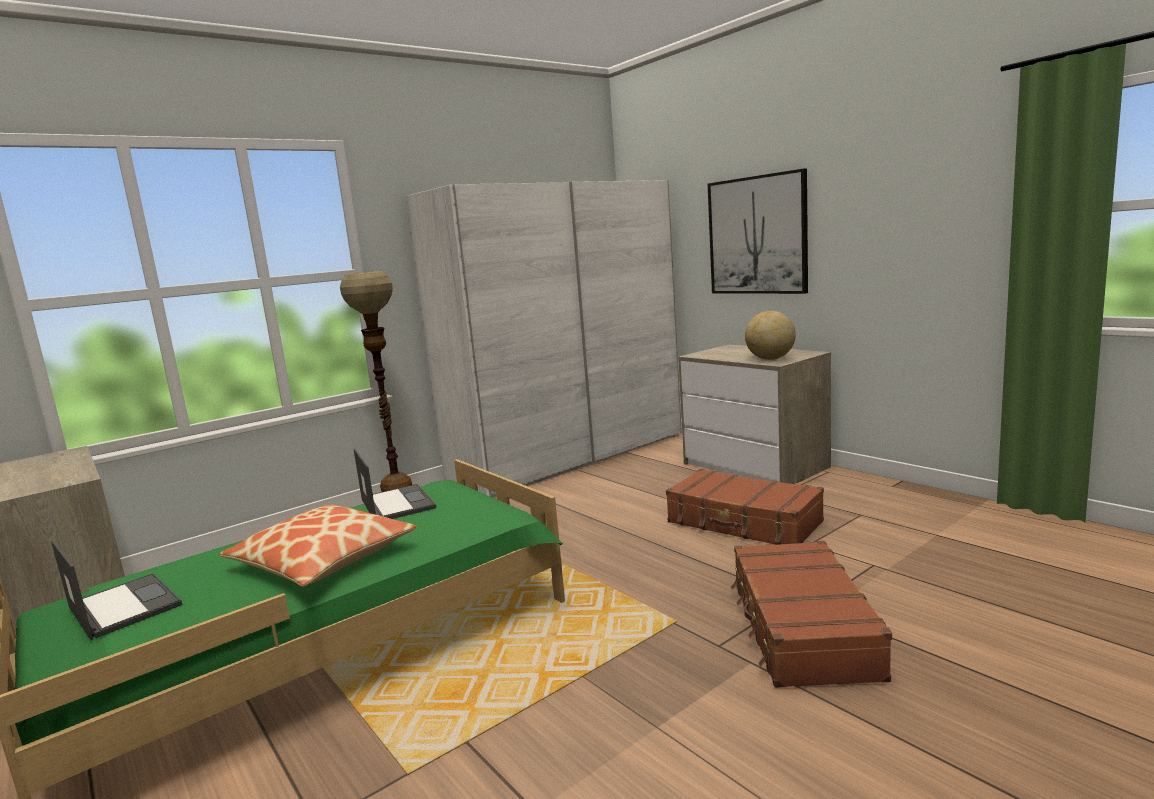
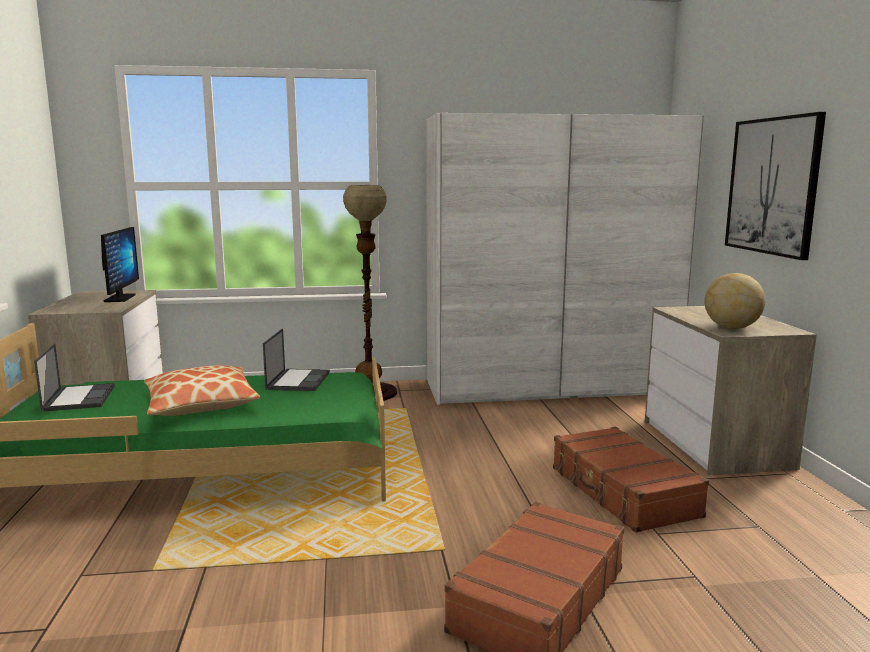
camera: 30 degrees right, 0 degrees up
(53, 465) = (119, 298): none -> monitor

